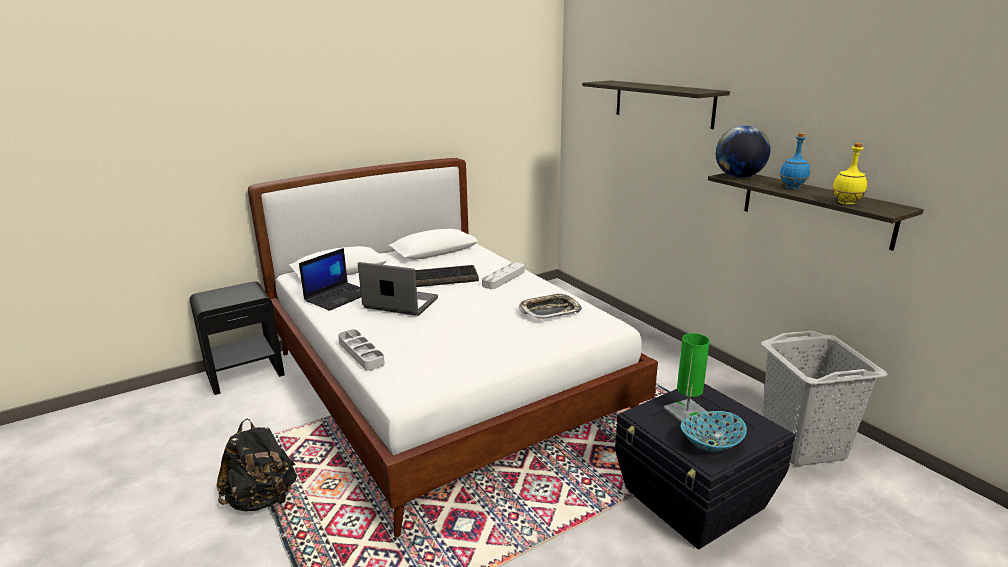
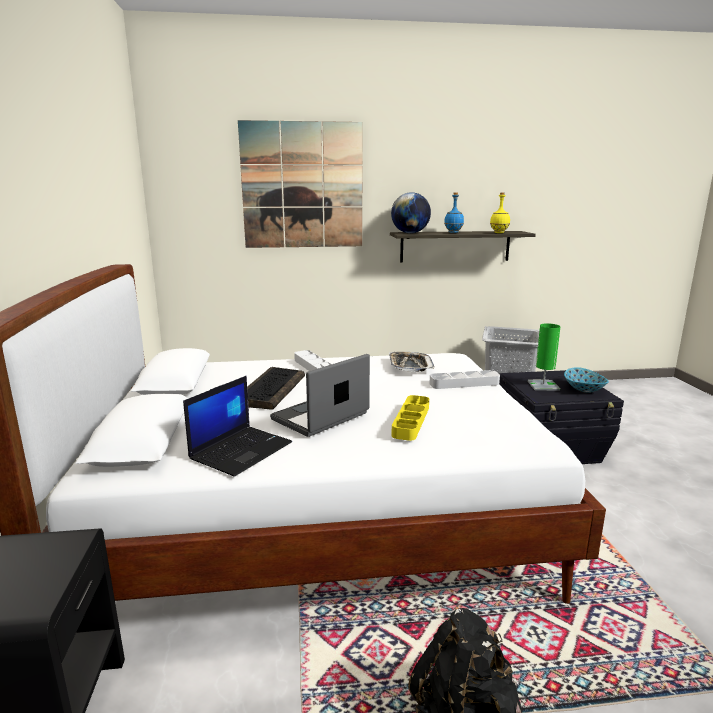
camera: 65 degrees left, 5 degrees down
(338, 296) = (241, 450): laptop -> laptop turned 60 degrees clockwise
(361, 353) = (438, 454): grey tray -> grey tray (464, 383)
(409, 332) = (411, 421): none -> yellow tray
(663, 103) = (302, 186): shelf -> picture

